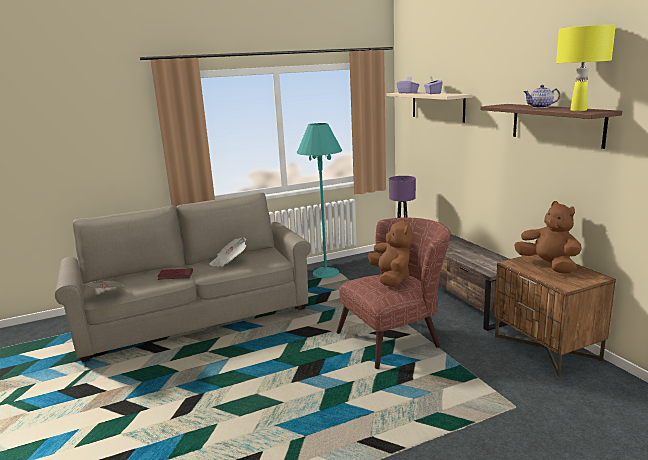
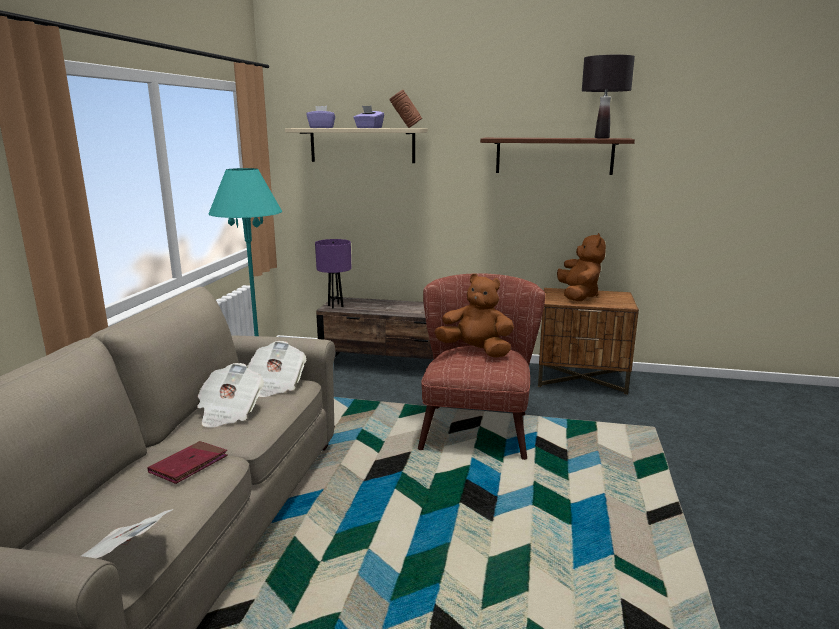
camera: 55 degrees left, 0 degrees up
(271, 257) = (276, 384): none -> newspaper
(448, 94) = (405, 128): none -> brown vase
(541, 107) = (548, 137): teapot -> none
(548, 266) = (578, 296): brown plush toy -> brown plush toy turned 90 degrees clockwise
(578, 110) = (602, 138): yellow table lamp -> black table lamp

